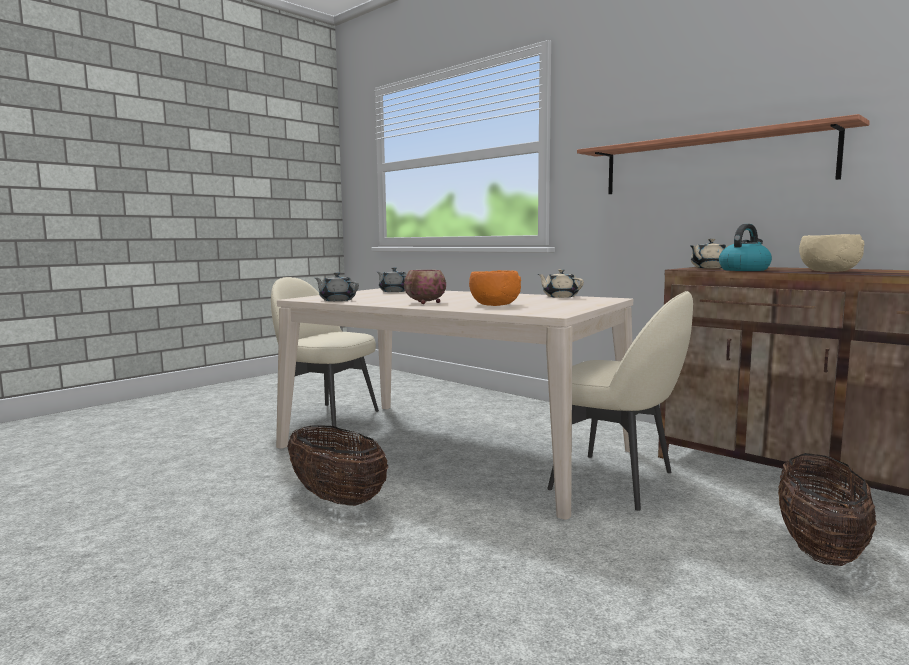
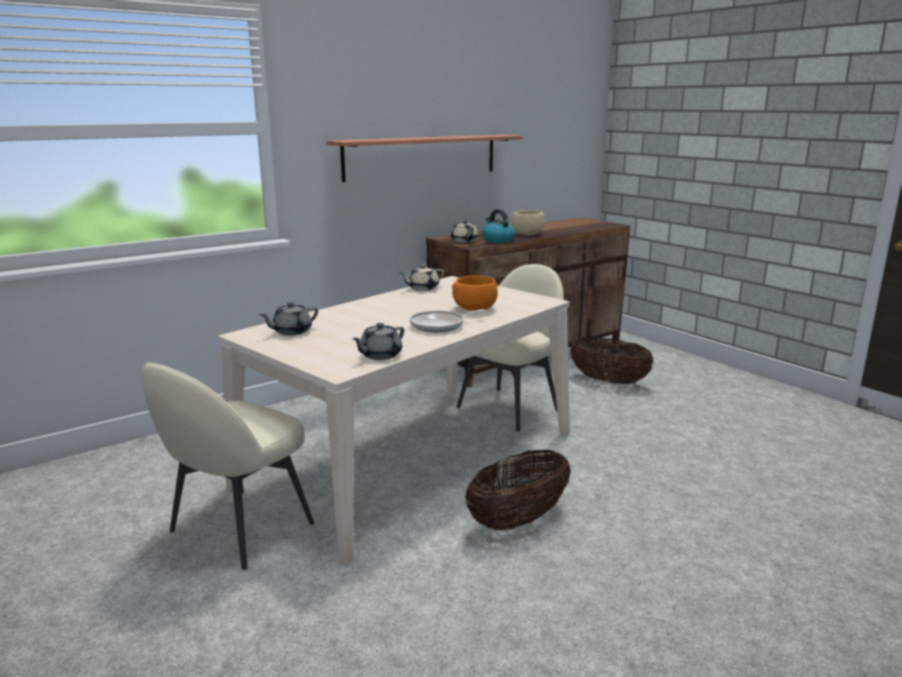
camera: 80 degrees left, 10 degrees up
(425, 303) = (440, 326): bowl -> frying pan

